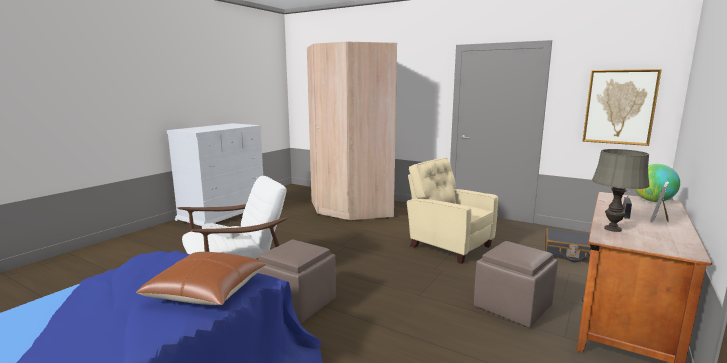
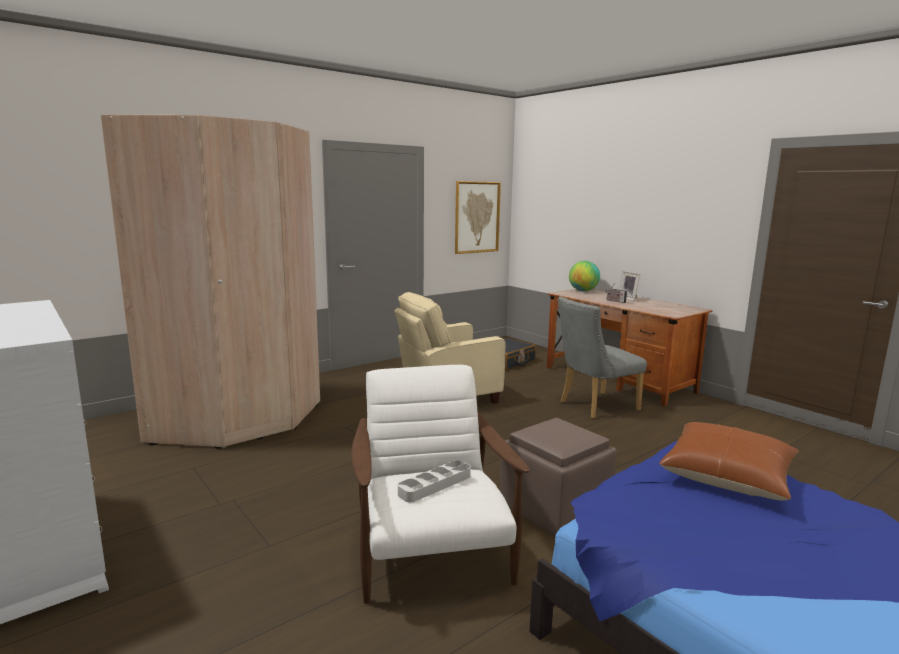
camera: 70 degrees left, 0 degrees up
(512, 306) = (594, 407): brown ottoman -> grey chair
(613, 229) = (649, 309): grey table lamp -> none

